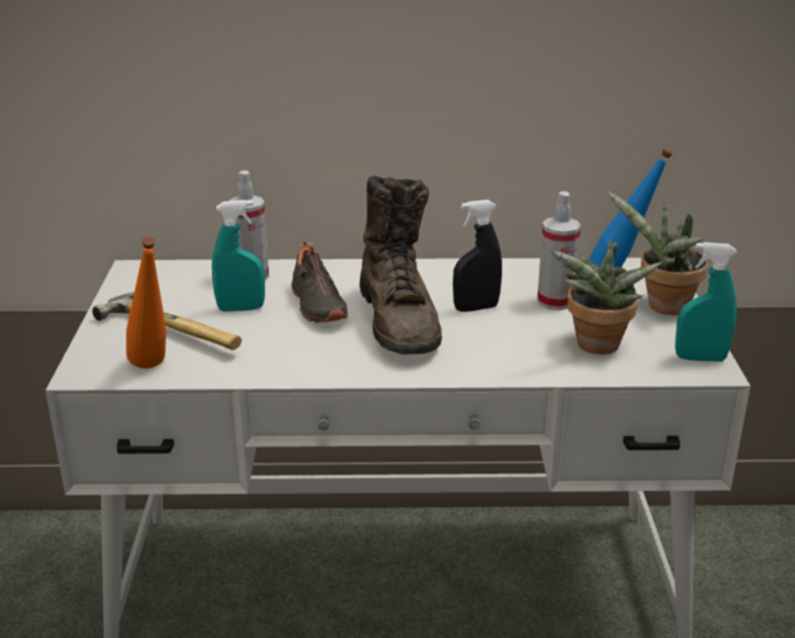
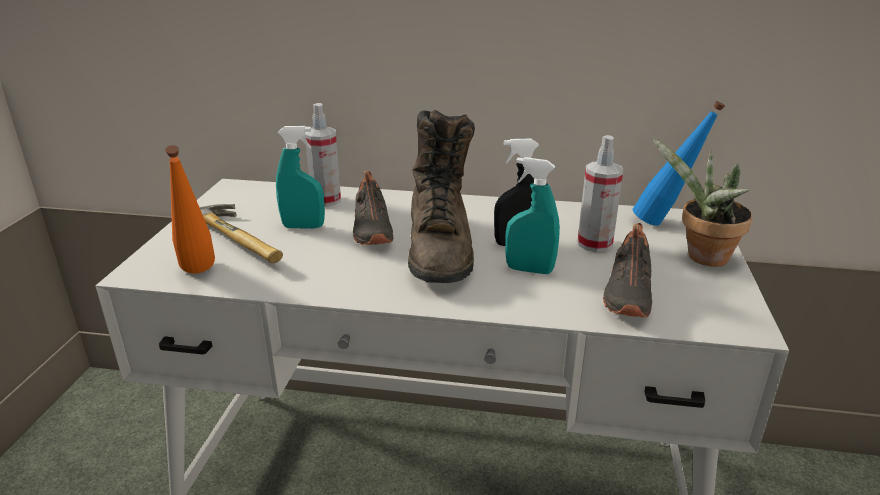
camera: 10 degrees right, 0 degrees up
(596, 348) = (626, 292): potted plant -> black shoe
(700, 358) = (735, 314): turquoise spray bottle -> turquoise spray bottle (529, 270)

